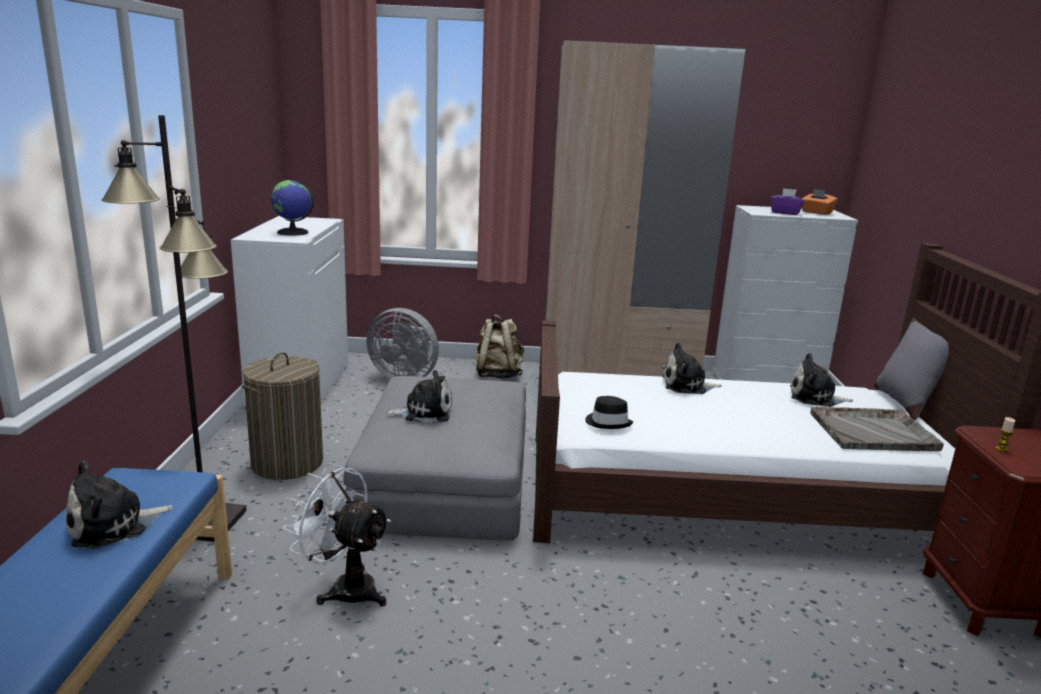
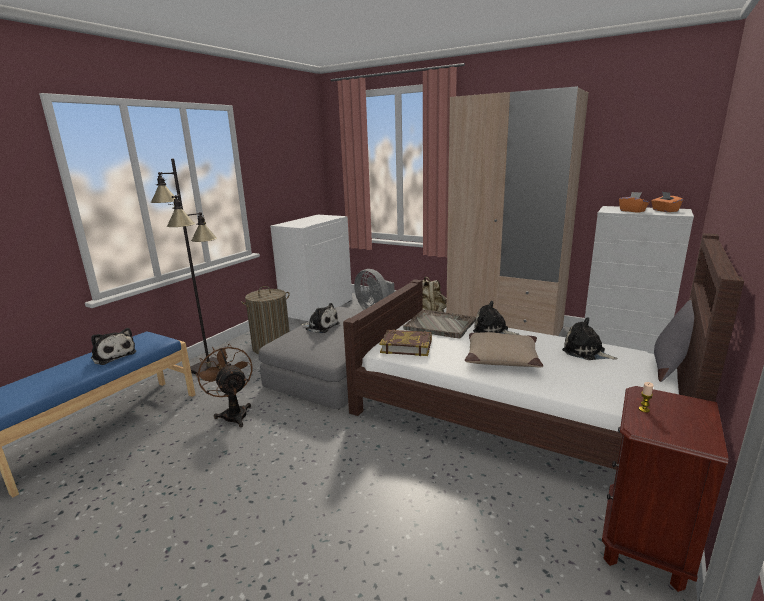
camera: 30 degrees right, 0 degrees up
(113, 525) = (113, 355): plush toy -> plush toy turned 135 degrees counterclockwise
(292, 232) = (306, 222): globe -> none
(345, 587) = (233, 413): white fan -> brown fan
(608, 422) = (406, 346): black hat -> book
(741, 419) = (502, 358): none -> beige pillow
(785, 213) = (632, 211): purple tissue box -> orange tissue box
(874, 432) = (603, 383): grey tray -> grey tray (440, 325)

